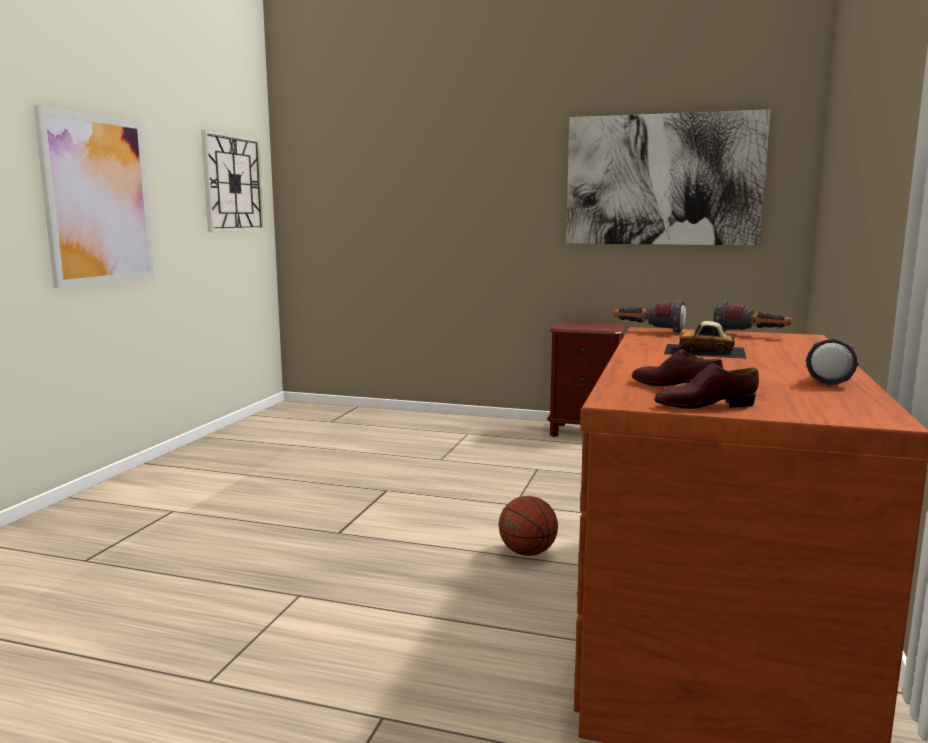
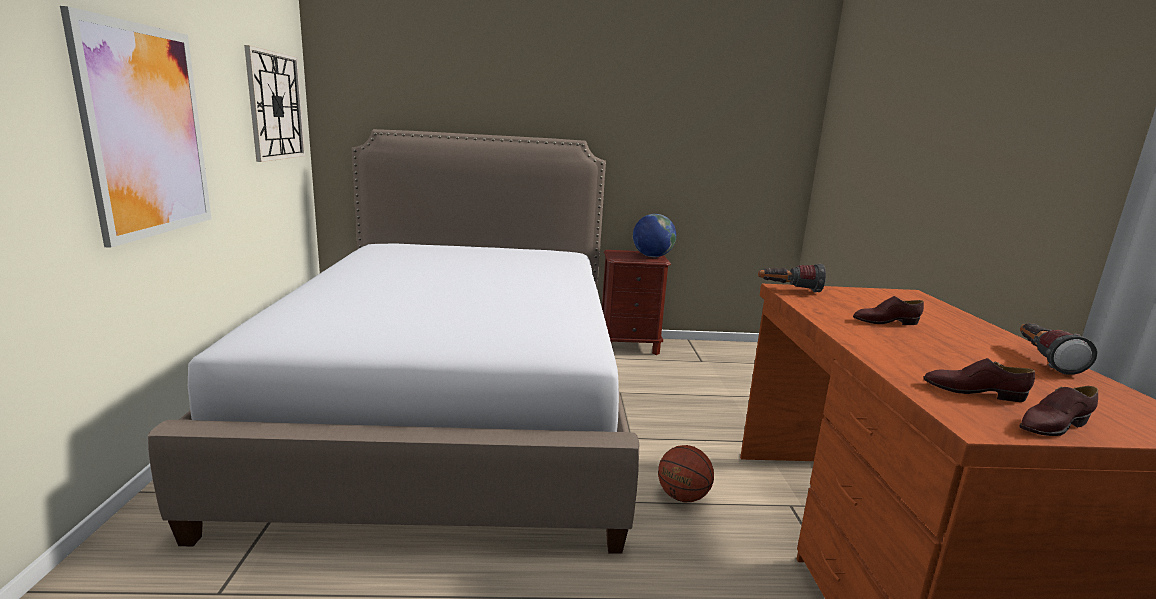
camera: 20 degrees left, 5 degrees up
(358, 466) = (455, 405): none -> bed
(606, 327) = (652, 256): none -> globe
(663, 180) = (699, 128): picture -> none
(705, 351) = (885, 322): toy car -> brown shoe
(750, 335) = (873, 293): flashlight -> none

